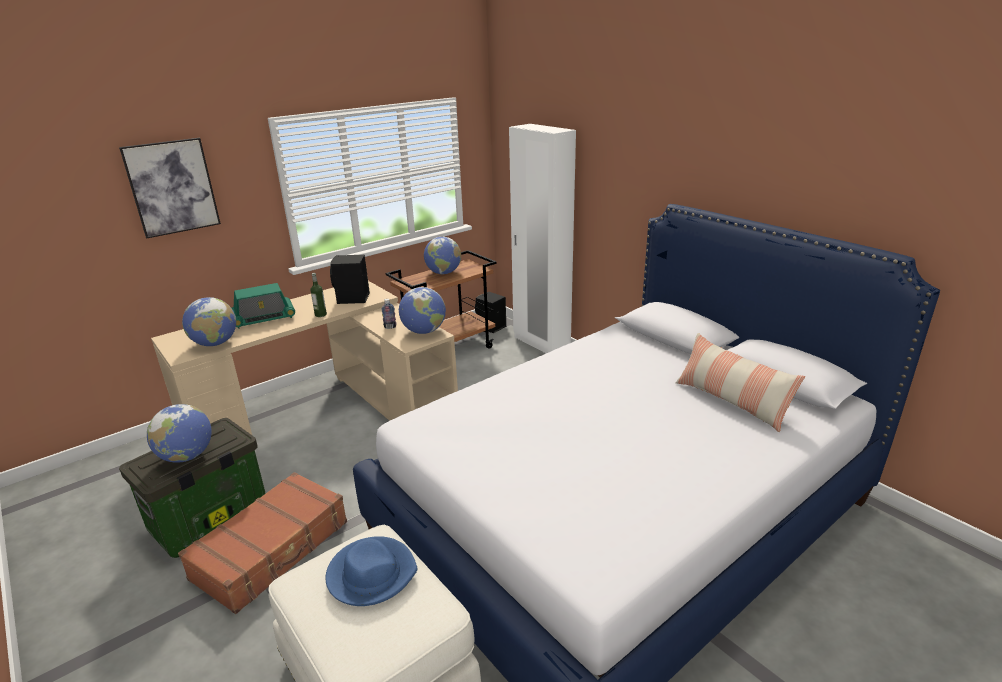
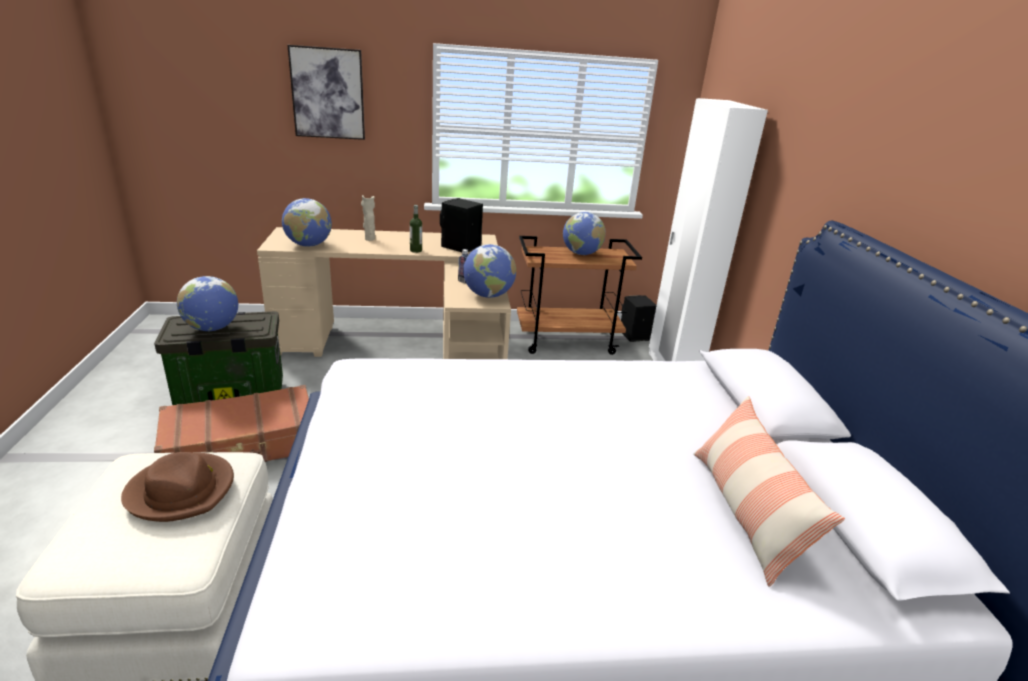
camera: 30 degrees right, 0 degrees up
(263, 318) = (369, 239): radio -> beige vase
(371, 574) = (182, 490): blue hat -> brown hat

